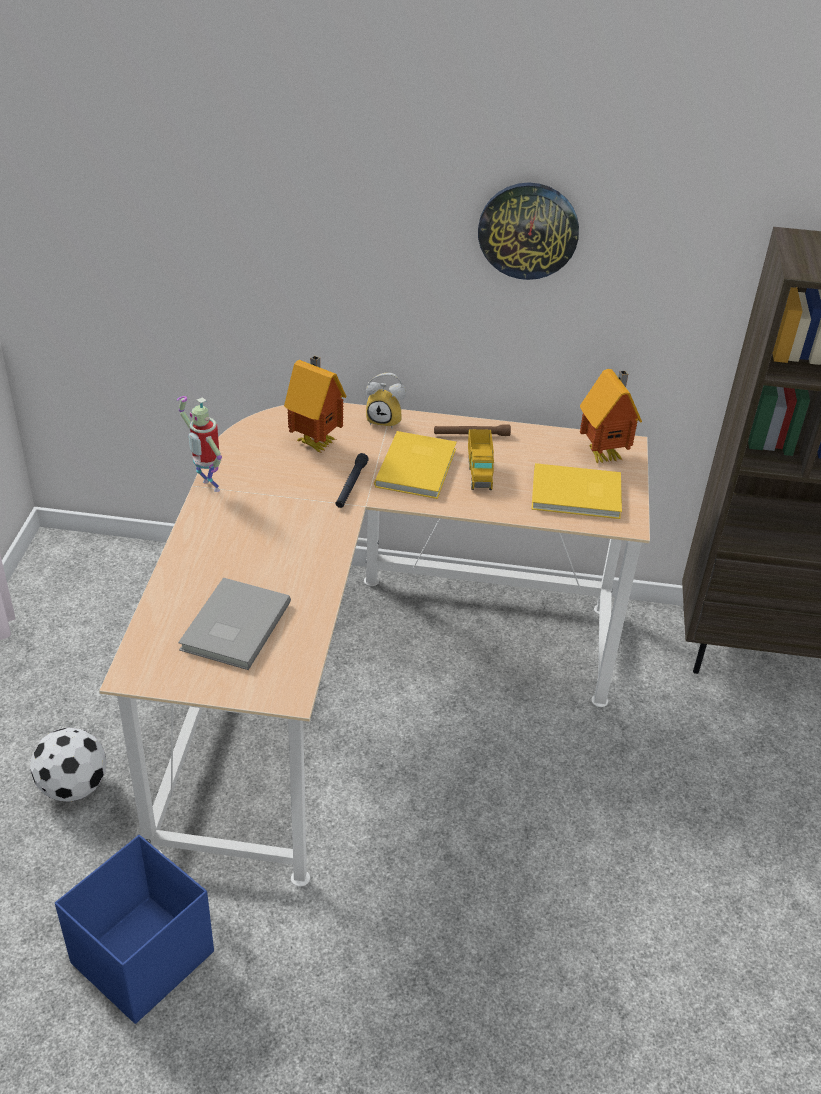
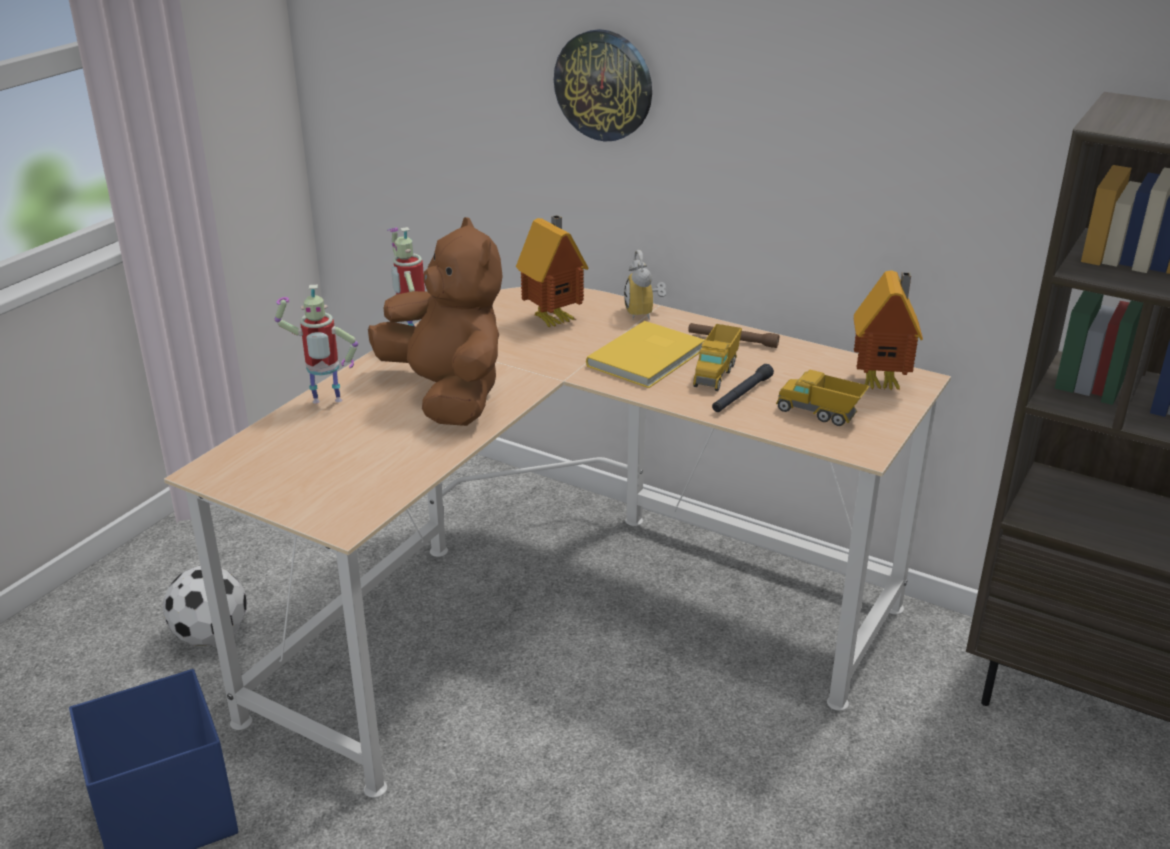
camera: 25 degrees right, 10 degrees down
(183, 576) = (326, 403): none -> toy robot
(232, 626) = (337, 454): grey book -> none
(281, 543) = (448, 395): none -> brown plush toy
(351, 485) = (562, 361): black flashlight -> black flashlight (742, 395)
(386, 420) = (645, 313): alarm clock -> alarm clock turned 45 degrees clockwise
(528, 230) = (810, 92): wall clock -> wall clock (604, 85)
(577, 495) = (819, 414): yellow book -> toy truck

